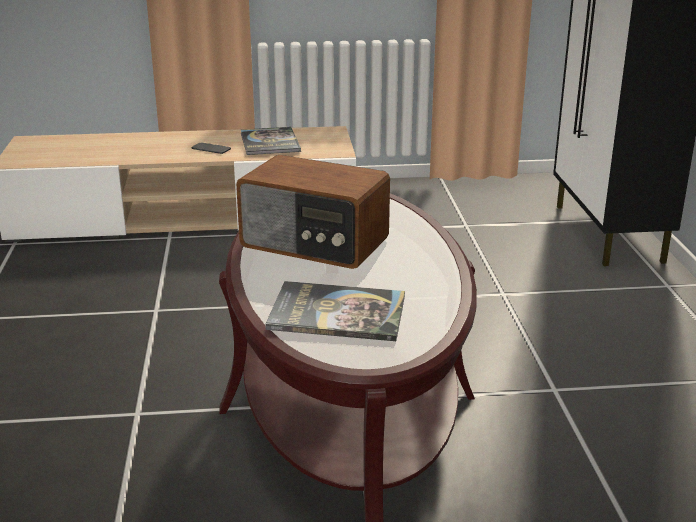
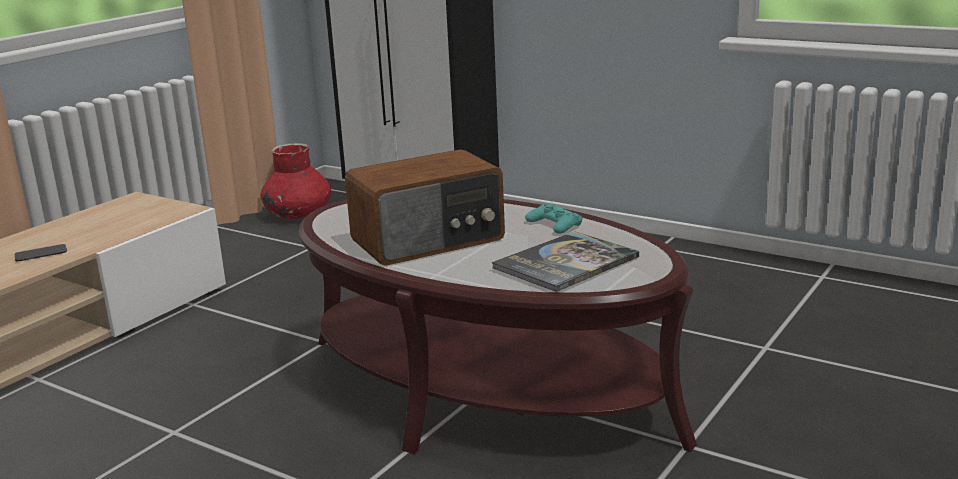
camera: 50 degrees left, 5 degrees down
(269, 142) = (93, 227): book -> none
(422, 278) = (554, 225): none -> turquoise game controller
(510, 193) = (298, 214): none -> red vase

